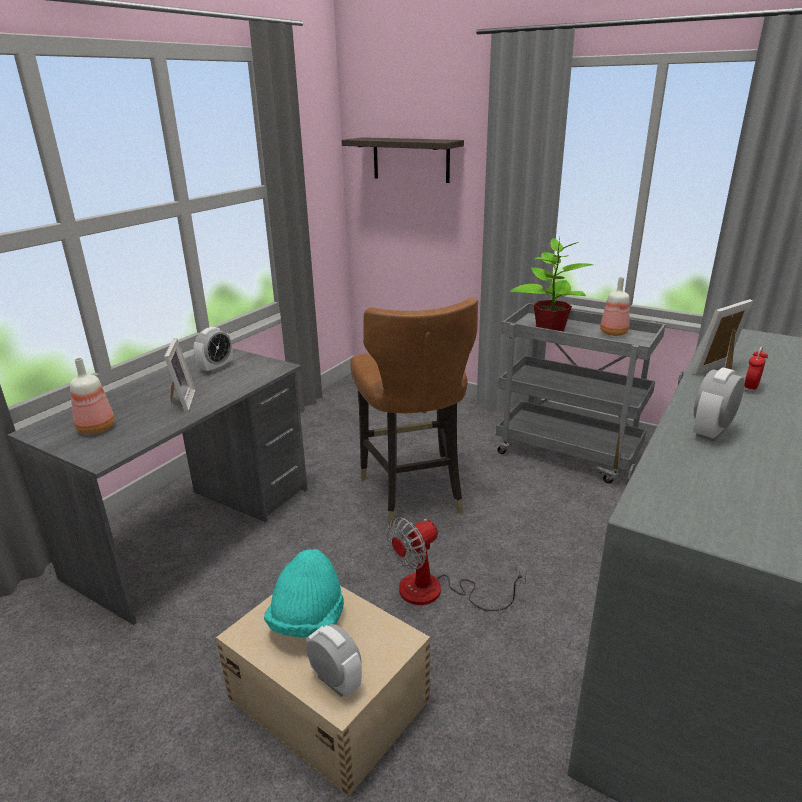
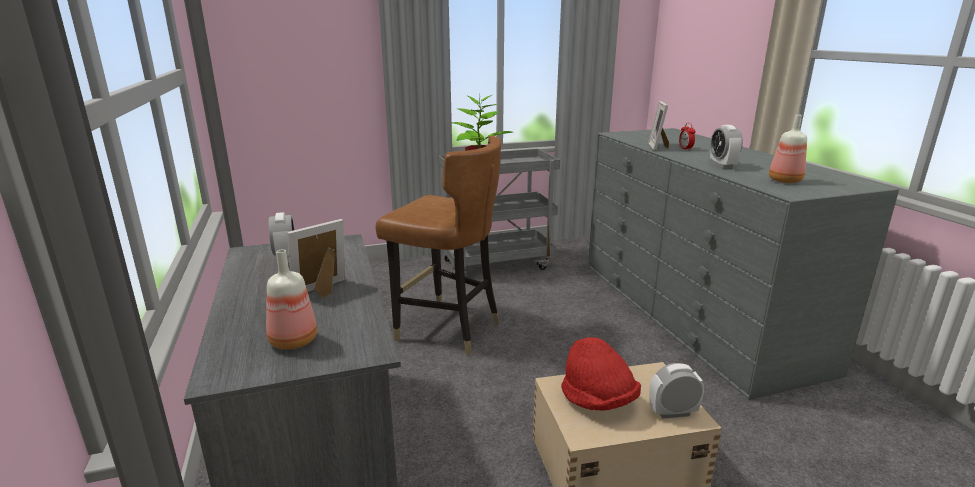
camera: 50 degrees left, 5 degrees down
(180, 401) = (324, 290): picture frame -> picture frame turned 75 degrees counterclockwise
(308, 620) = (598, 400): turquoise hat -> red hat
(411, 159) = (290, 44): shelf -> none
(436, 592) = (562, 370): fan -> none
(613, 332) = (514, 161): bottle -> bottle (783, 180)

